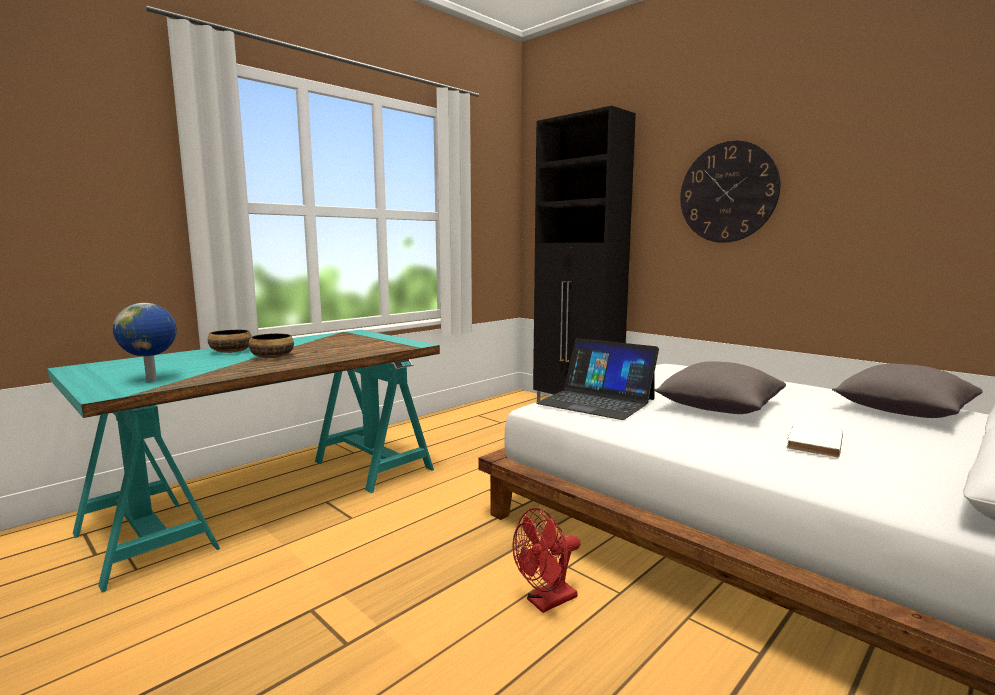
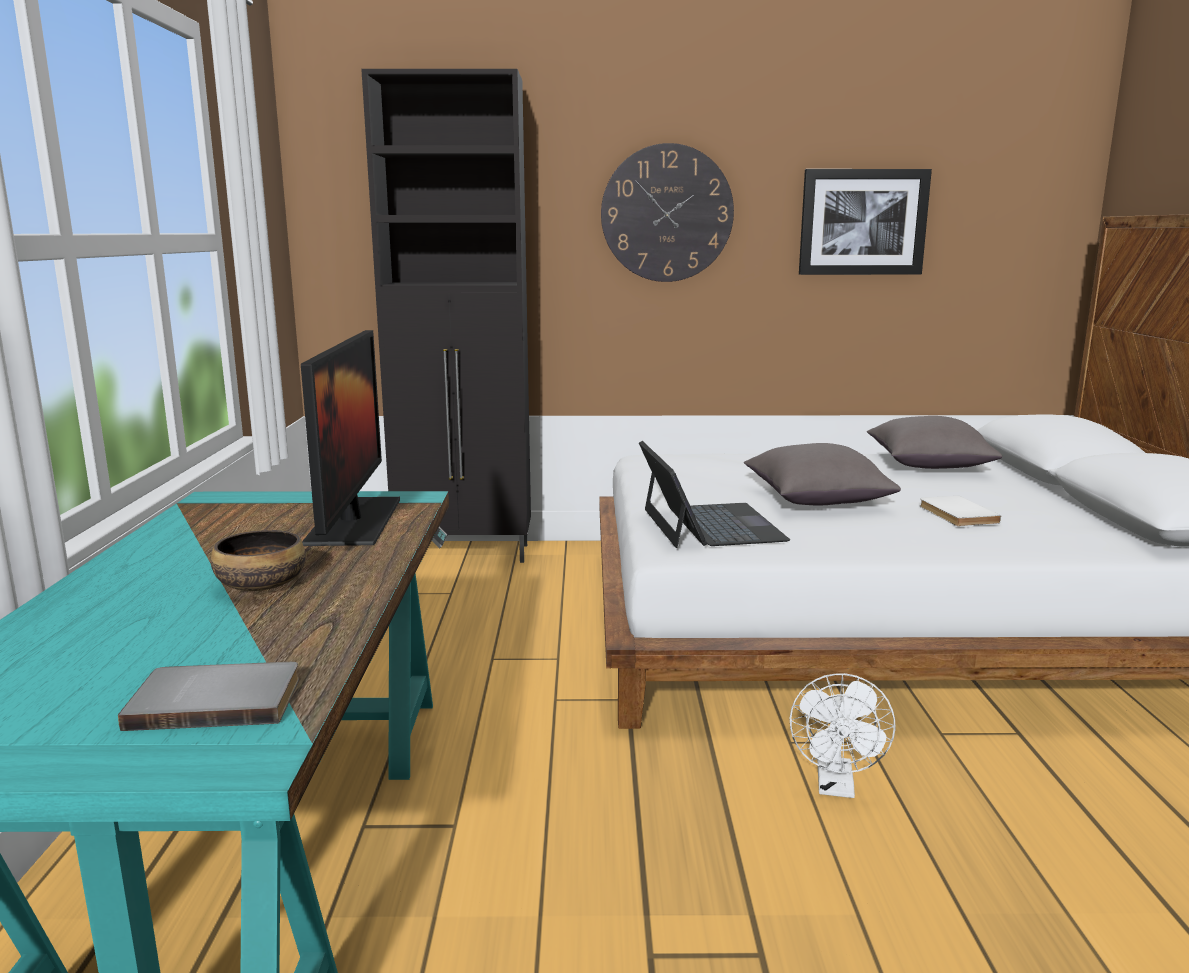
camera: 45 degrees left, 5 degrees up
(152, 380) = (217, 700): globe -> grey book
(230, 352) = (118, 600): bowl -> none
(368, 347) = (355, 521): none -> monitor
(546, 602) = (836, 787): red fan -> white fan
(596, 401) = (710, 525): laptop -> laptop turned 90 degrees counterclockwise
(906, 188) = (863, 222): none -> picture

